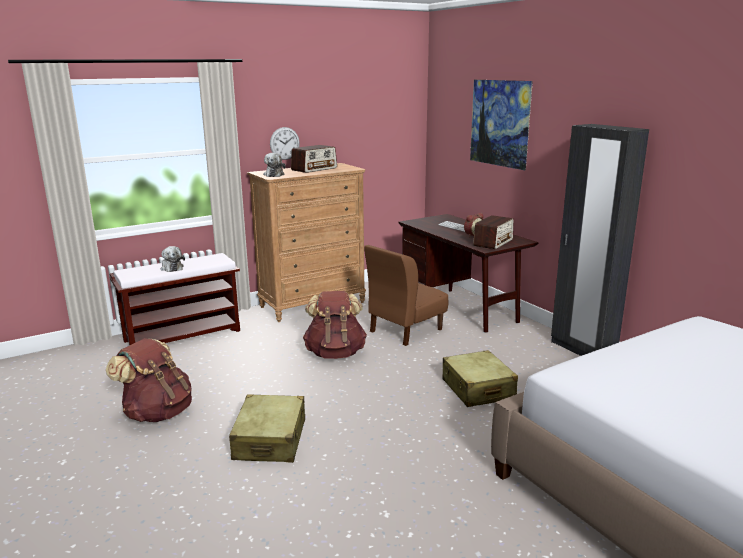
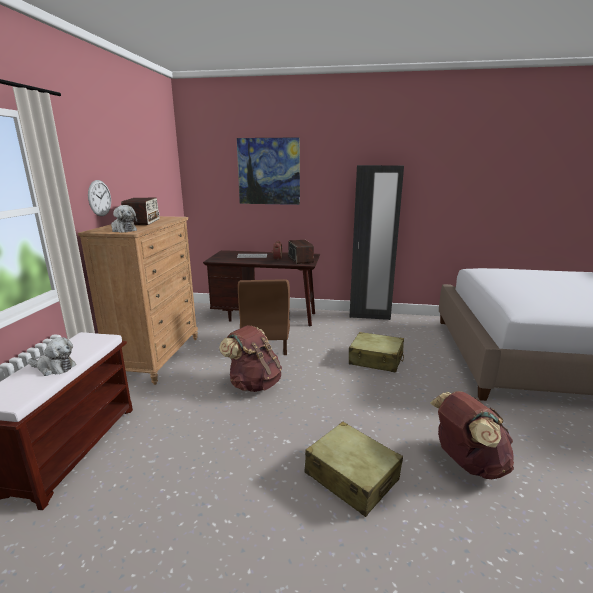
camera: 50 degrees left, 0 degrees up
(157, 413) = (211, 539): brown backpack -> brown backpack (467, 463)

